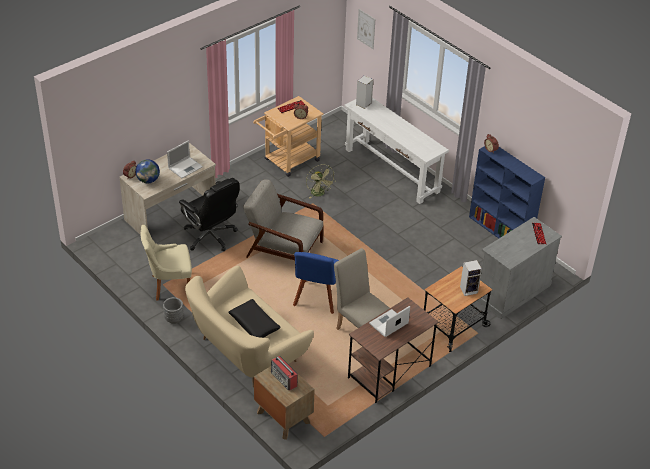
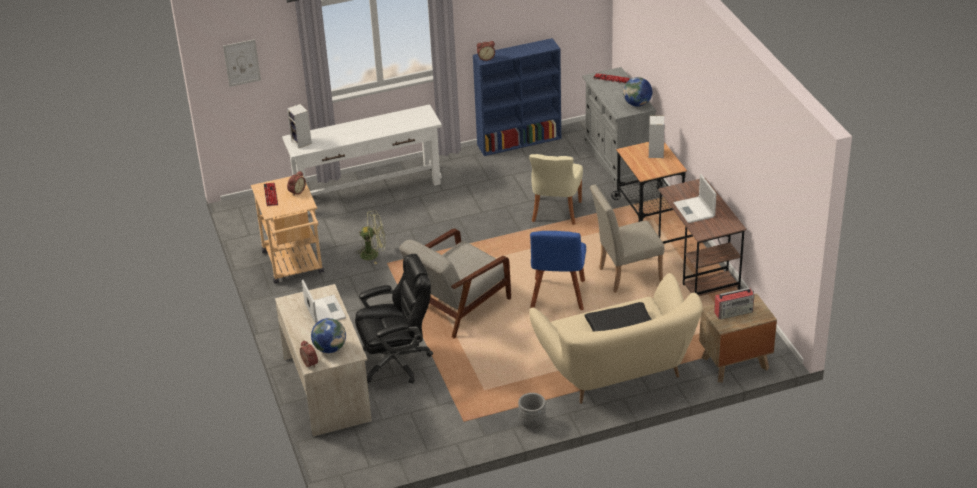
camera: 65 degrees left, 5 degrees down
(169, 286) = (469, 415): beige chair -> beige chair (555, 212)
(317, 299) = (558, 297): blue chair -> blue chair turned 60 degrees clockwise
(511, 257) = (637, 104): none -> globe

